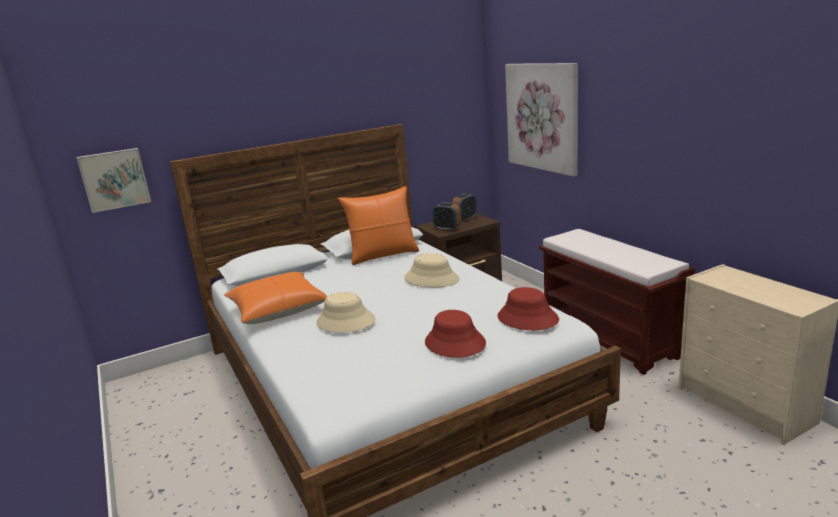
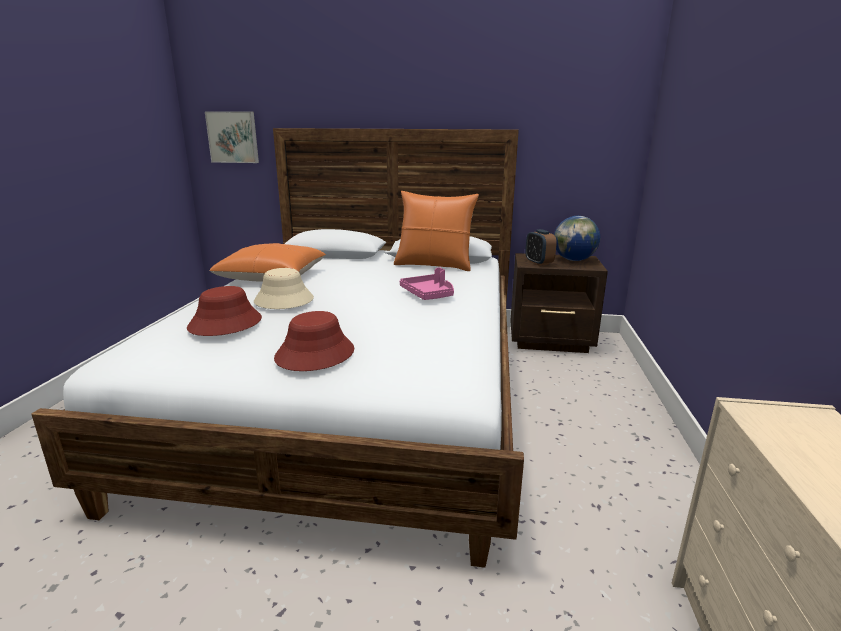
camera: 35 degrees right, 0 degrees up
(431, 279) = (429, 294): beige hat -> pink tray
(465, 219) = (574, 260): alarm clock -> globe
(527, 318) = (431, 363): red hat -> red hat (225, 324)
(542, 117) = (688, 134): picture -> none
(609, 338) = (654, 462): brown bench -> none

